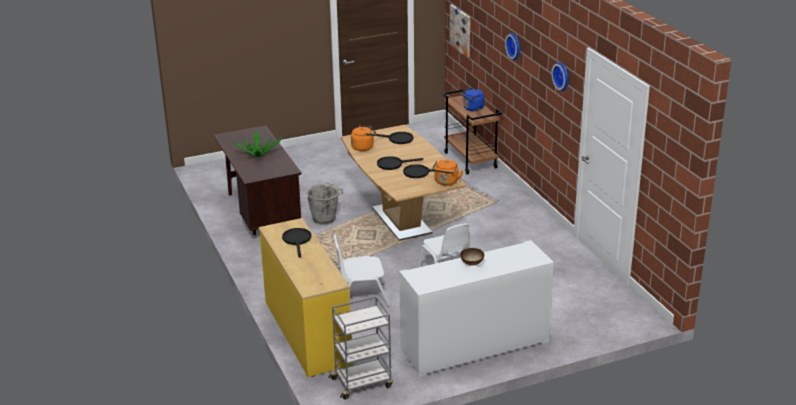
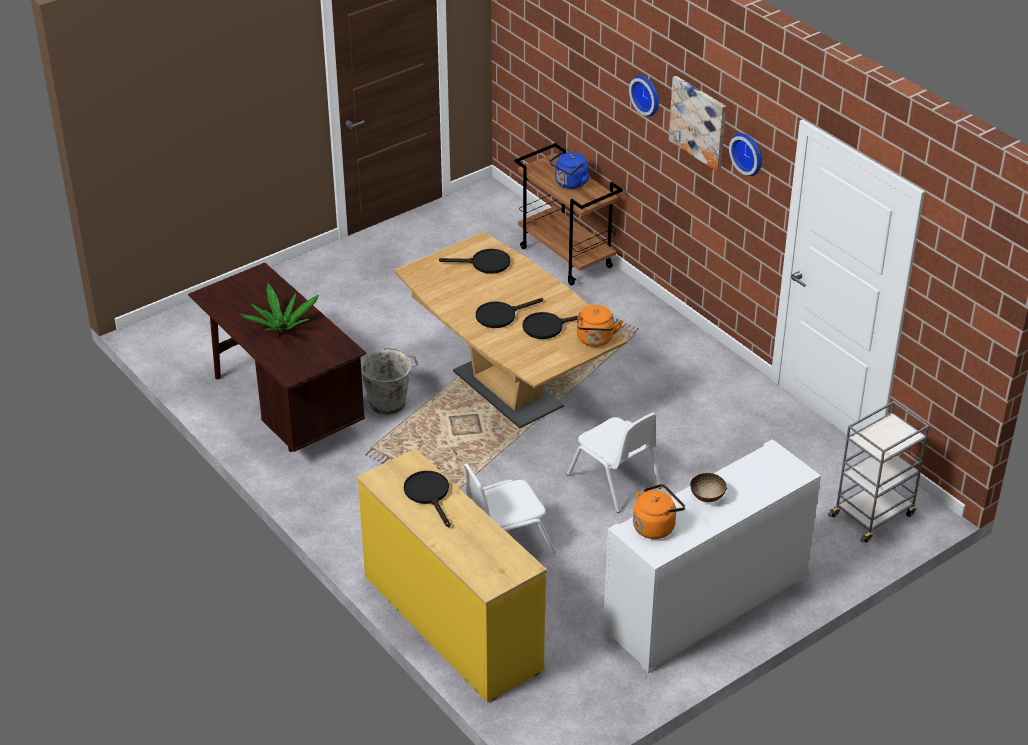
camera: 15 degrees left, 10 degrees up
(362, 382) = (571, 697): grey cart -> grey cart (872, 515)
(364, 147) = (440, 287): orange kettle -> orange kettle (656, 526)
(461, 30) = (528, 53): picture -> picture (698, 122)

